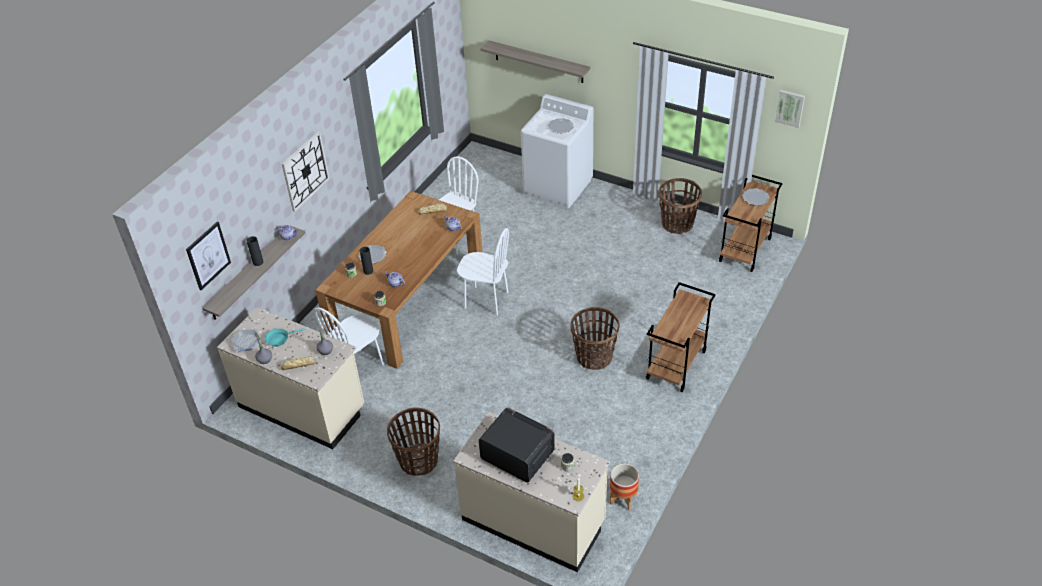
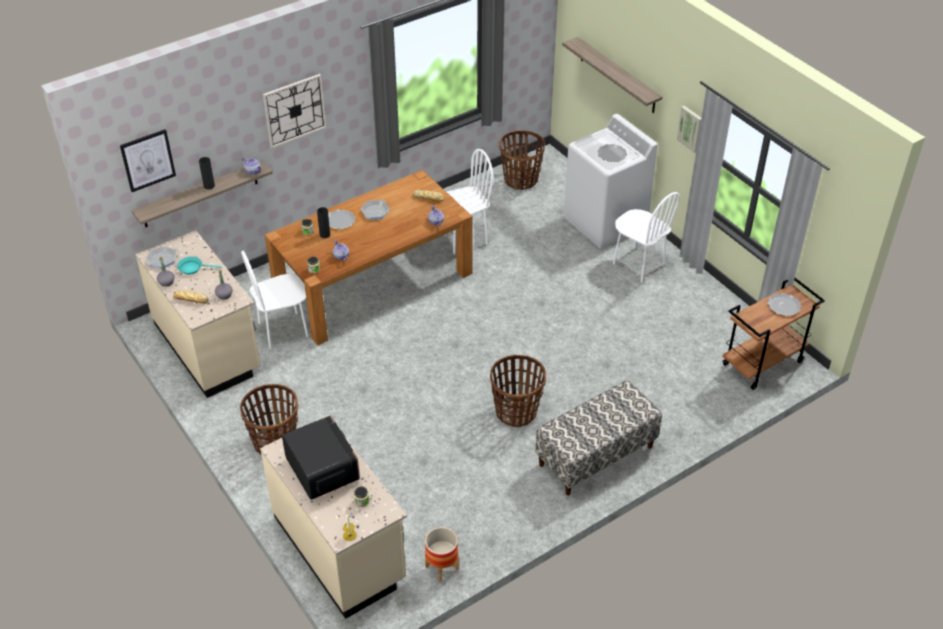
camera: 25 degrees right, 0 degrees up
(397, 238) = (375, 212): none -> frying pan
(486, 300) = (449, 311): white chair -> white chair (638, 264)
(676, 366) = (596, 456): brown cart -> bench
(677, 224) = (706, 307): basket -> basket (521, 180)
(790, 108) = (845, 212): picture -> picture (690, 128)

